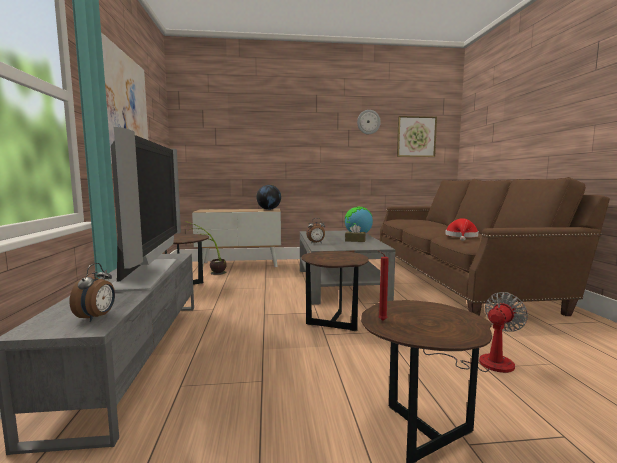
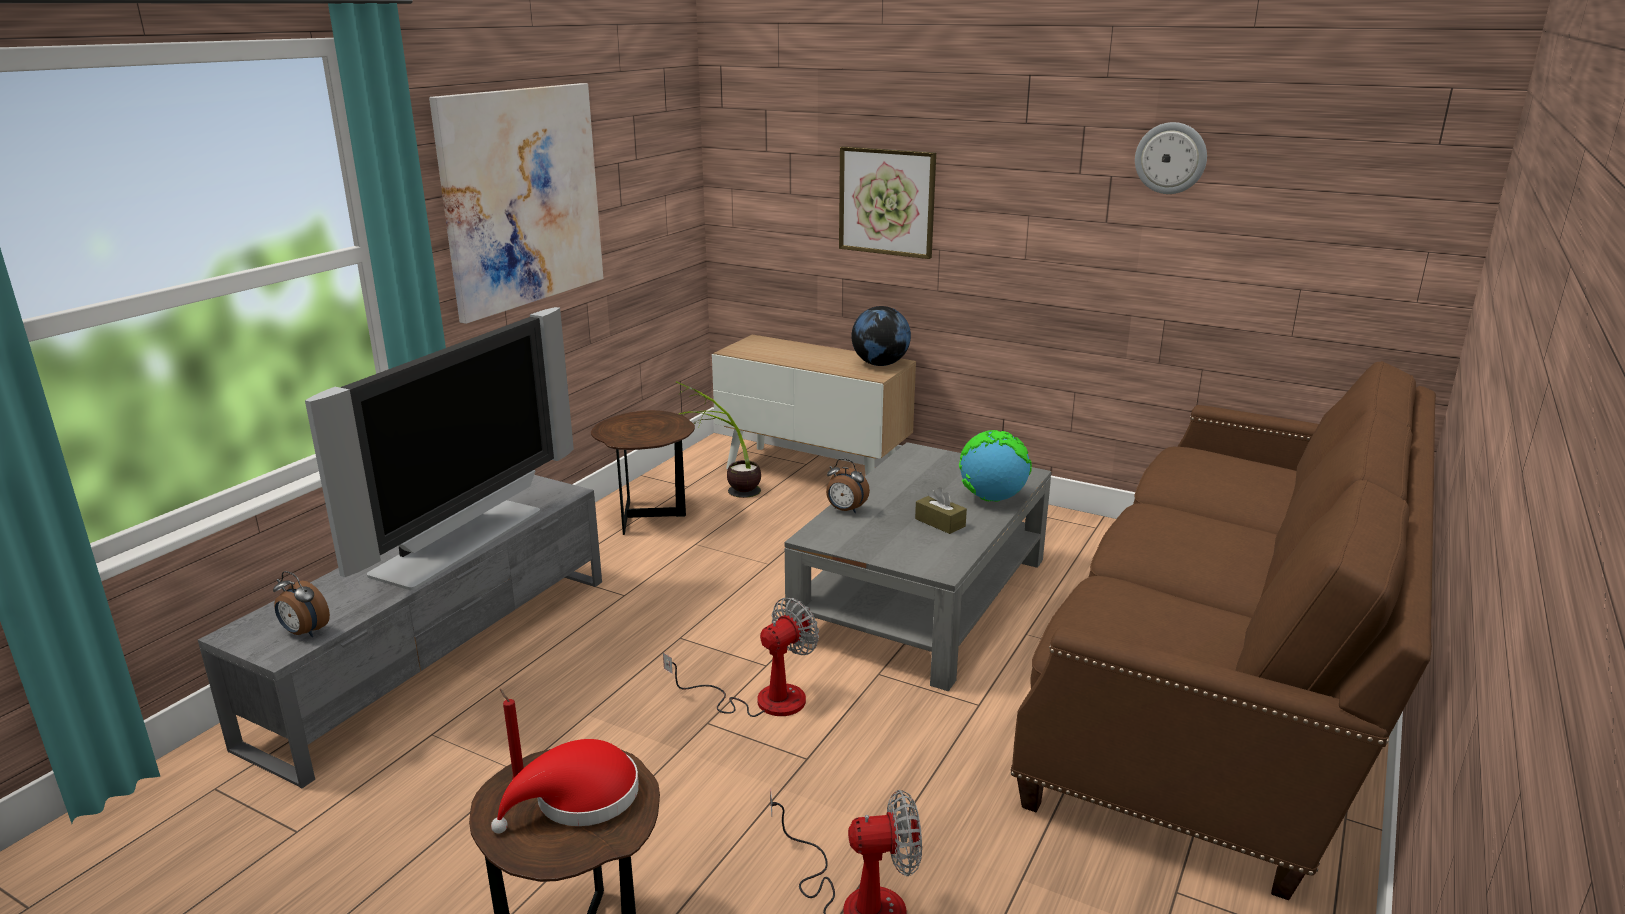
camera: 35 degrees right, 15 degrees up
(97, 317) = (304, 632): alarm clock -> alarm clock turned 75 degrees clockwise
(334, 321) = (762, 700): brown side table -> fan
(416, 136) = (1324, 211): picture -> picture (887, 202)
(461, 236) = (1116, 604): red hat -> red hat (579, 799)

